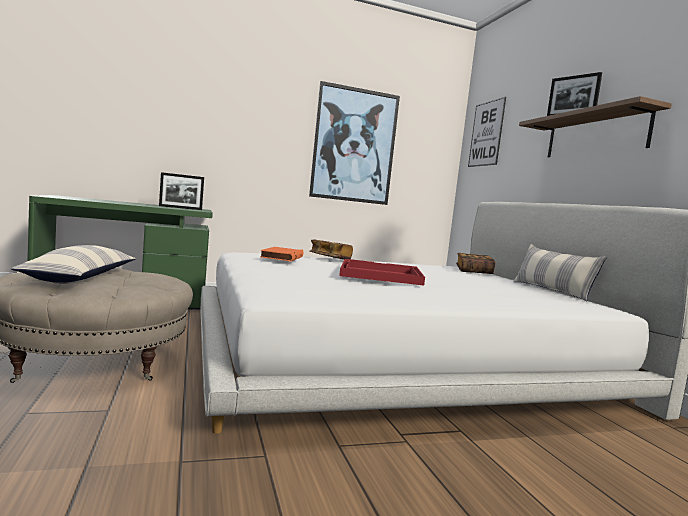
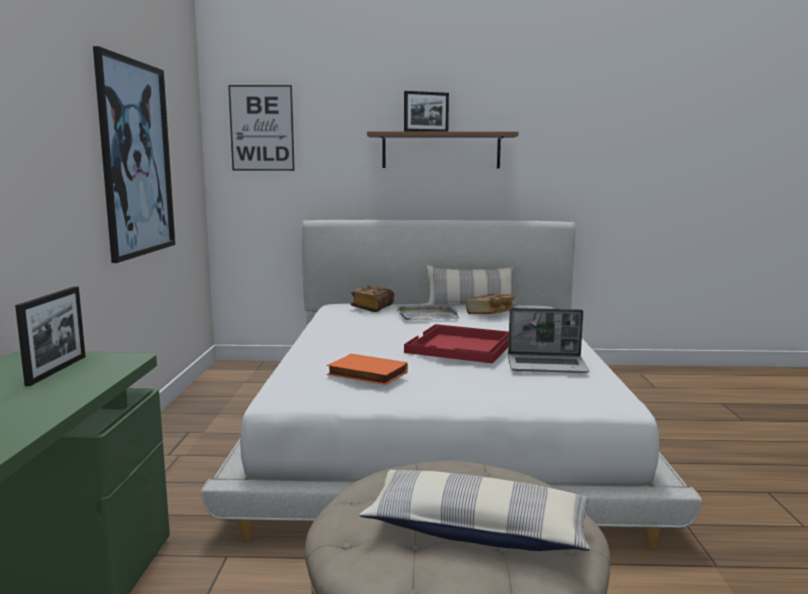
camera: 70 degrees left, 5 degrees up
(330, 258) = (323, 352): book -> book (490, 314)
(357, 287) = (547, 365): none -> laptop
(476, 279) = (426, 316): none -> grey tray

